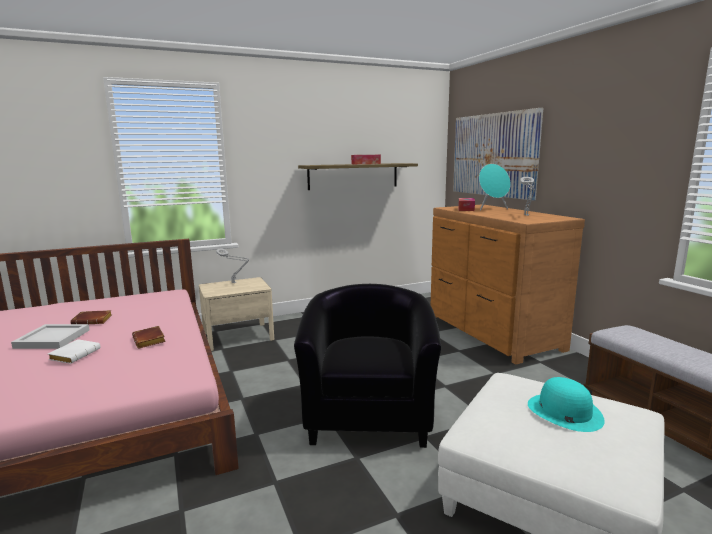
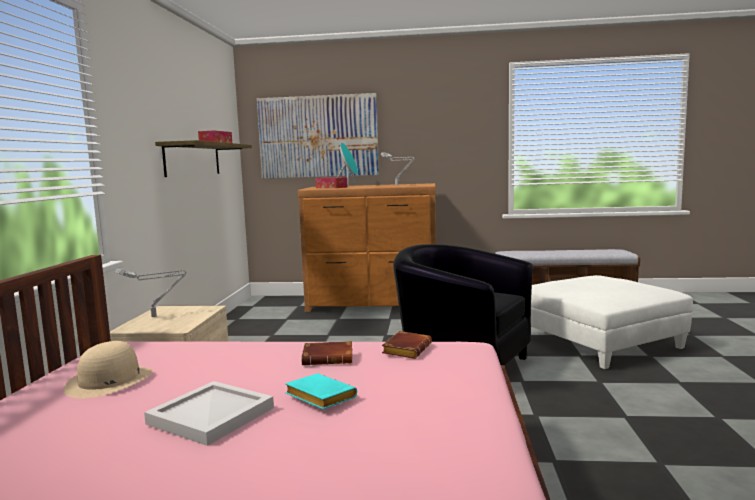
camera: 60 degrees left, 5 degrees down
(75, 354) = (318, 397): white book -> turquoise book
(93, 320) = (162, 391): brown book -> brown book (406, 349)
(112, 307) = (109, 381): none -> beige hat
(564, 411) = (595, 282): turquoise hat -> none

